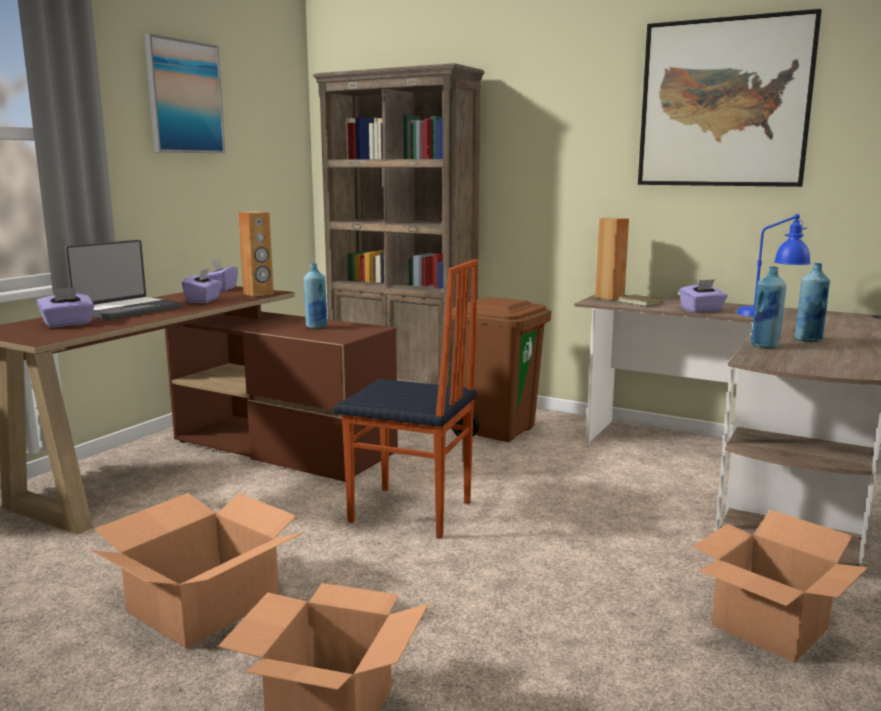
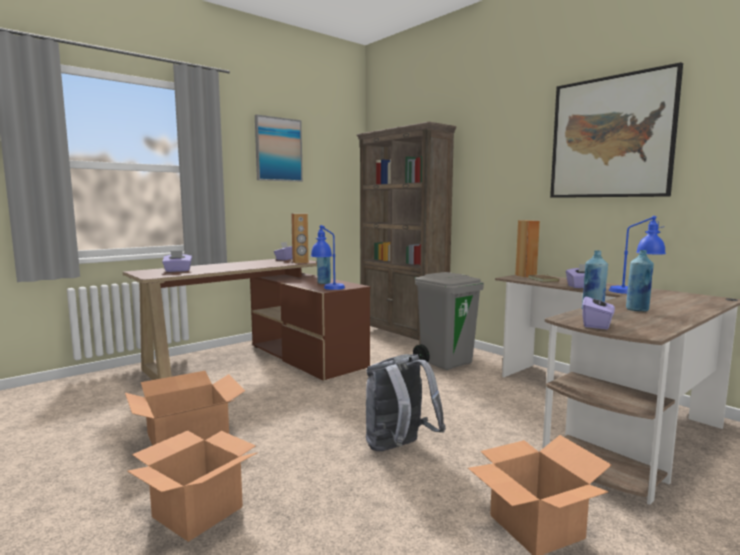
camera: 20 degrees right, 5 degrees down
(127, 310) = (218, 266): laptop -> none
(203, 300) = (265, 264): purple tissue box -> purple tissue box (597, 324)
(341, 337) = (328, 289): none -> blue table lamp
(411, 513) = (347, 404): chair -> none
(497, 431) = (446, 362): brown trash can -> grey trash can
(535, 563) = (399, 448): none -> grey backpack

